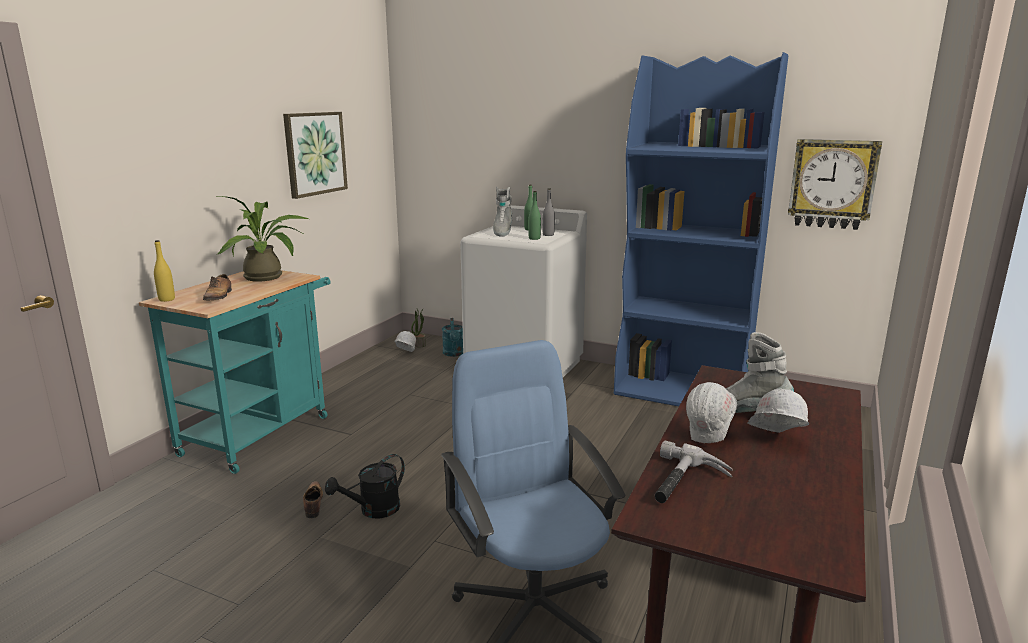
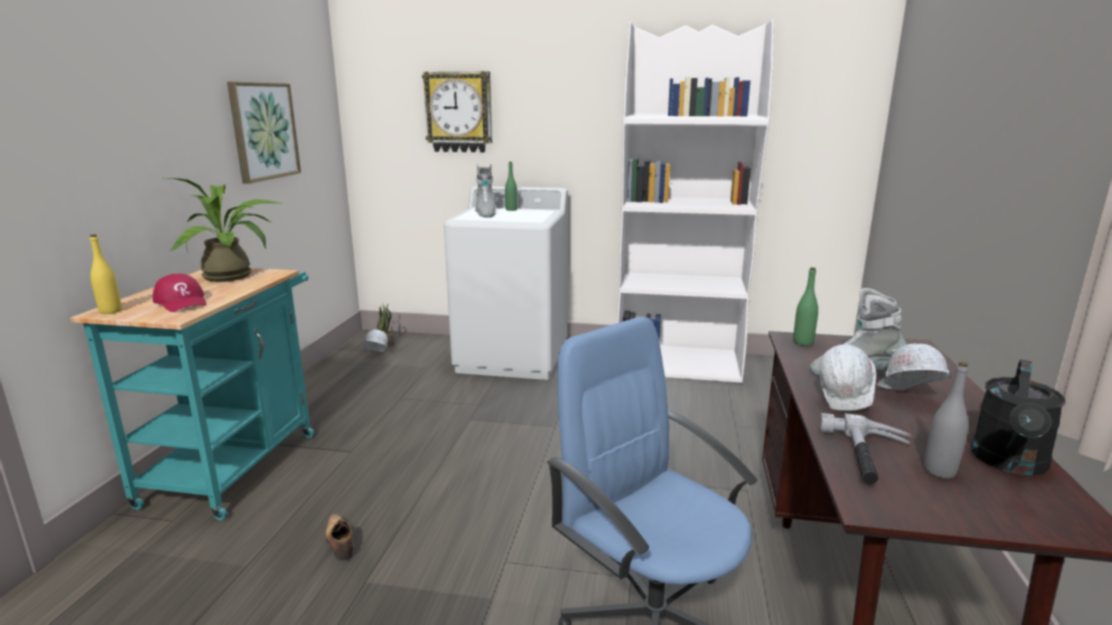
camera: 15 degrees left, 0 degrees up
(218, 296) = (182, 302): shoe -> red cap
(373, 510) = (417, 538): black watering can -> black watering can (1009, 463)
(454, 354) = (430, 349): turquoise watering can -> none
(534, 238) = (525, 218): green bottle -> green bottle (803, 342)
(548, 235) = (535, 214): grey bottle -> grey bottle (939, 471)
(682, 392) = (678, 364): blue bookcase -> white bookcase
(832, 184) = (810, 150): wall clock -> wall clock (459, 112)

